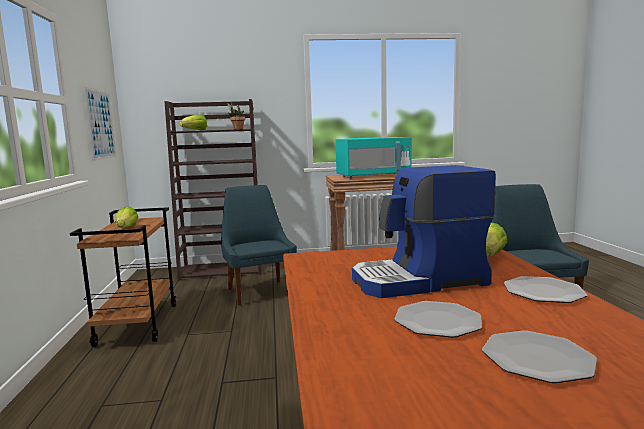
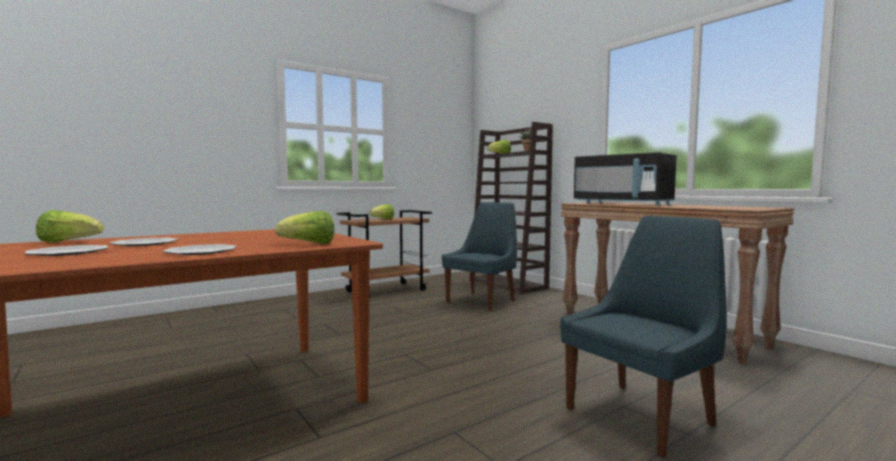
camera: 60 degrees right, 5 degrees down
(100, 124) = (436, 150): picture -> none
(359, 381) = (69, 242): none -> lettuce
(373, 176) = (622, 204): turquoise microwave -> black microwave
(419, 281) = (235, 239): coffee machine -> none

